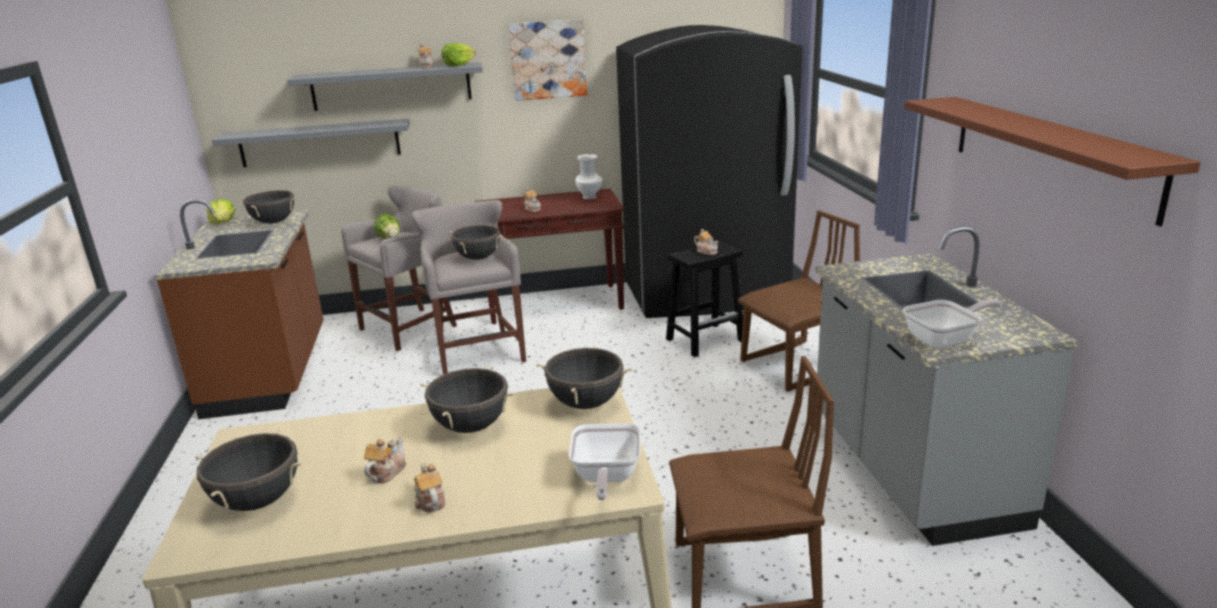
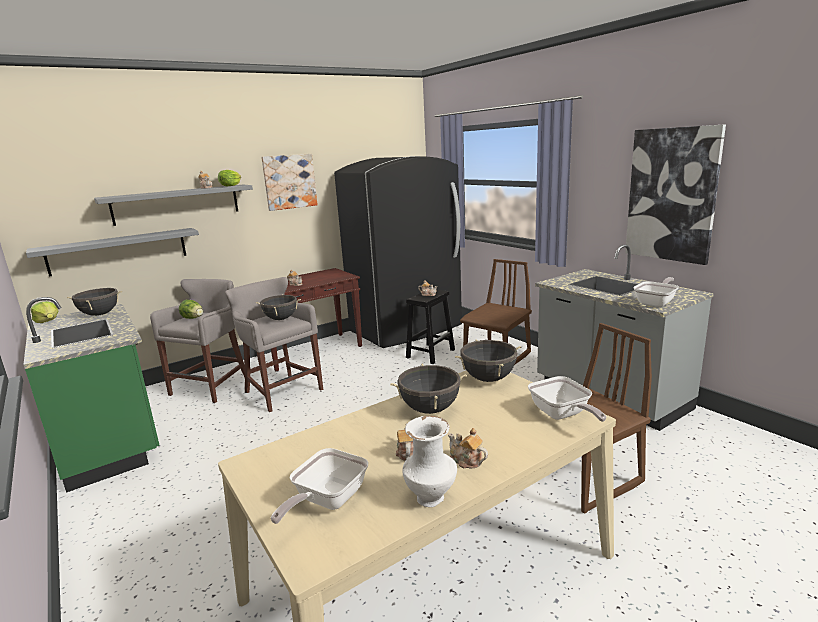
camera: 25 degrees left, 5 degrees down
(257, 501) = (326, 501): black cooking pot -> frying pan
(271, 372) = (111, 441): brown counter -> green counter
(590, 197) = (328, 274): white vase -> white vase (431, 498)
(1049, 153) = (672, 195): brown shelf -> picture

